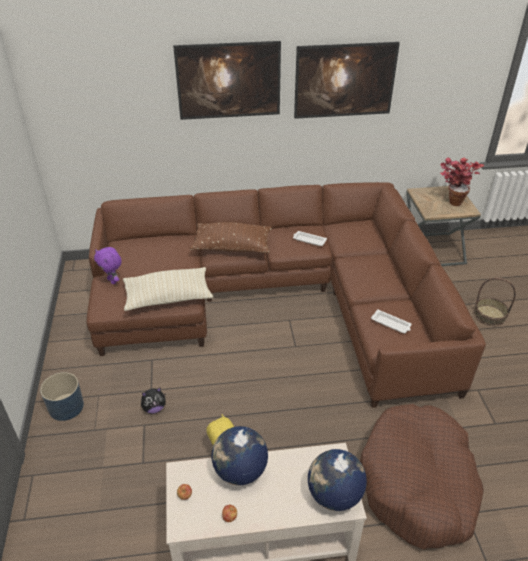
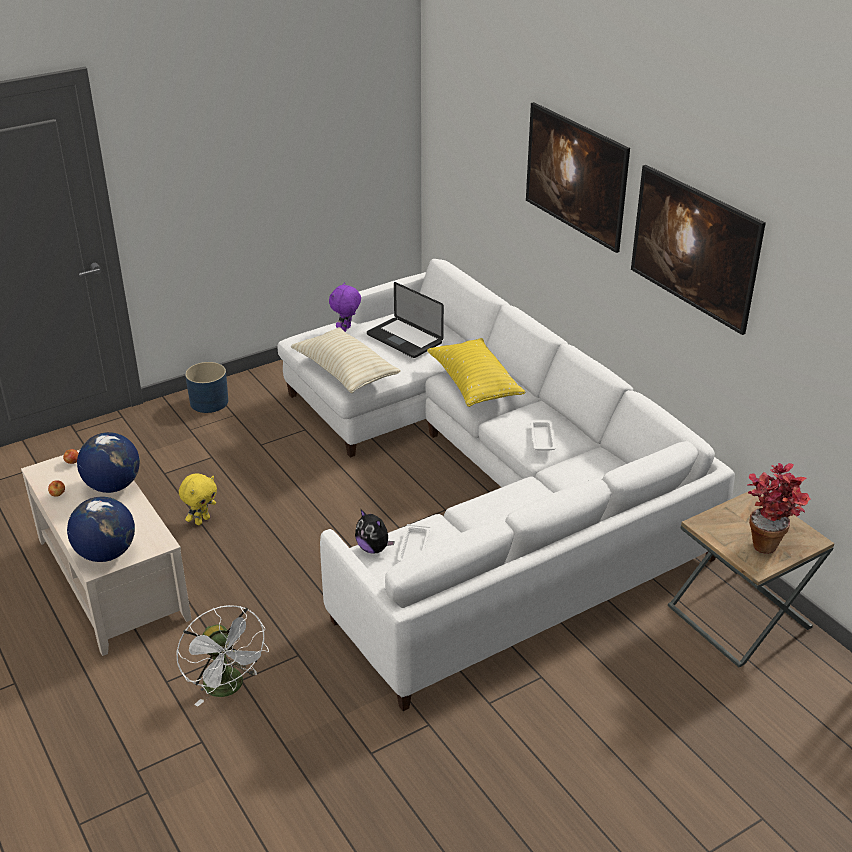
camera: 65 degrees right, 5 degrees down
(154, 257) = (404, 339): none -> laptop
(154, 408) = (237, 455): plush toy -> plush toy (374, 548)
(232, 247) = (474, 384): brown pillow -> yellow pillow
(277, 298) = (479, 487): brown sofa -> white sofa
(418, 483) = (228, 688): brown dog bed -> white fan
(489, 315) = (616, 717): basket -> none

